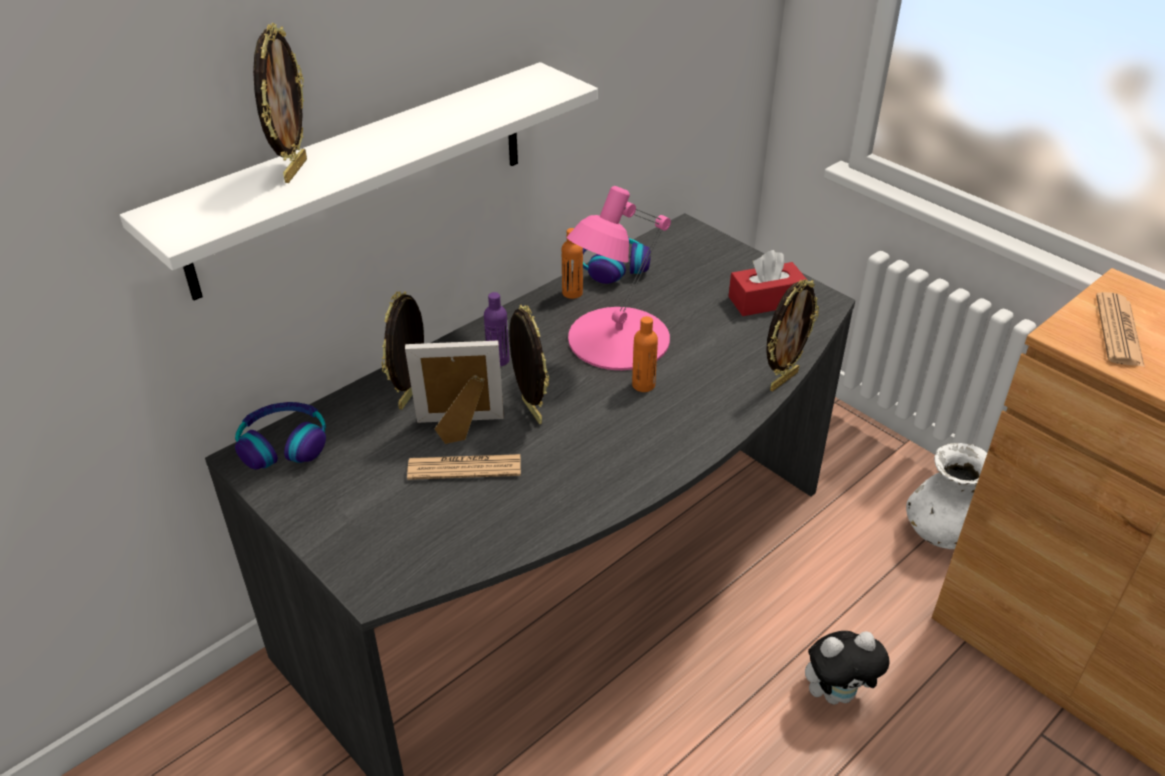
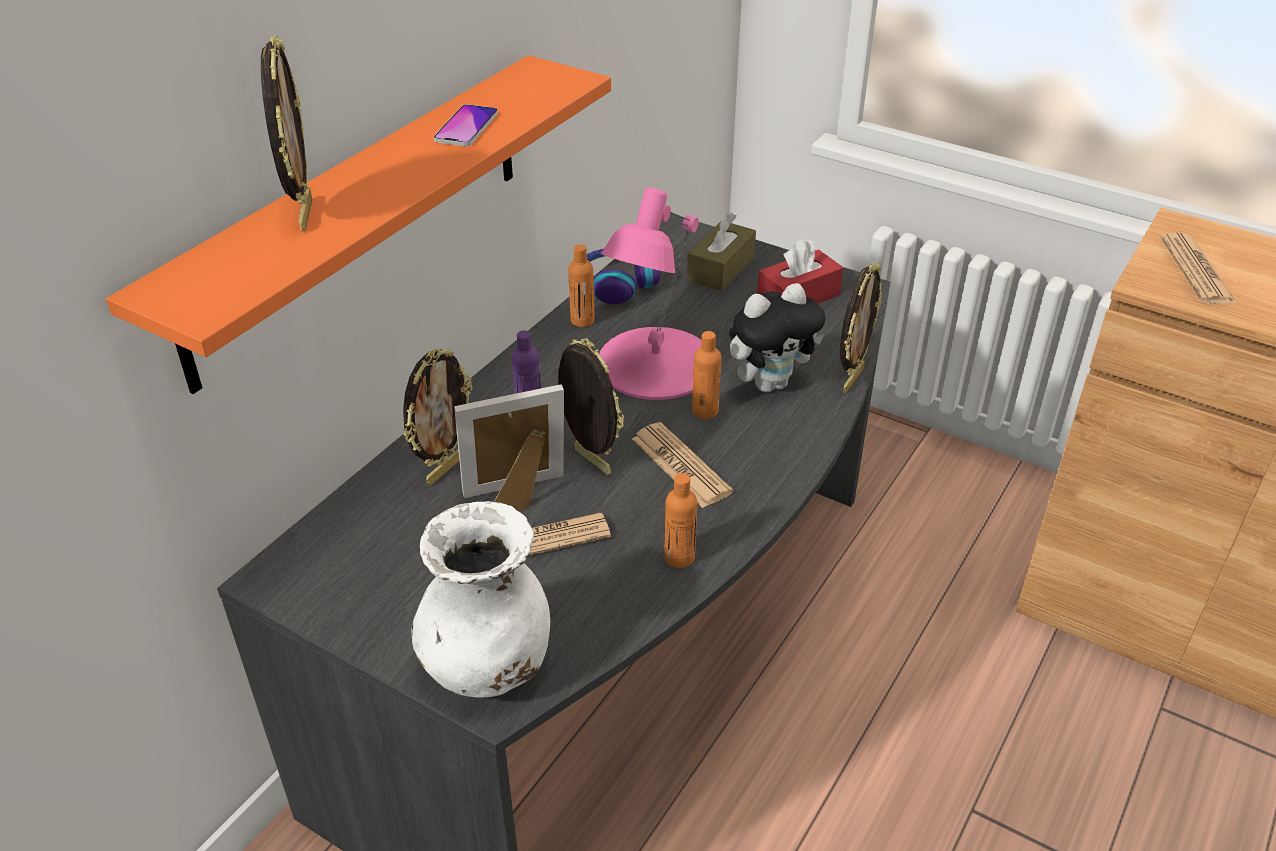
camera: 15 degrees left, 0 degrees up
(283, 444) = (311, 553): headphones -> none
(362, 177) = (360, 215): white shelf -> orange shelf
(411, 396) = (444, 469): picture frame -> picture frame turned 150 degrees counterclockwise
(457, 116) = (466, 127): none -> phone
(570, 503) = (679, 557): none -> orange bottle
(603, 427) = (681, 466): none -> newspaper
(708, 267) = (720, 269): none -> brown tissue box
(837, 693) = (948, 712): plush toy -> plush toy (770, 383)
(941, 533) = (995, 520): white vase -> white vase (488, 664)

